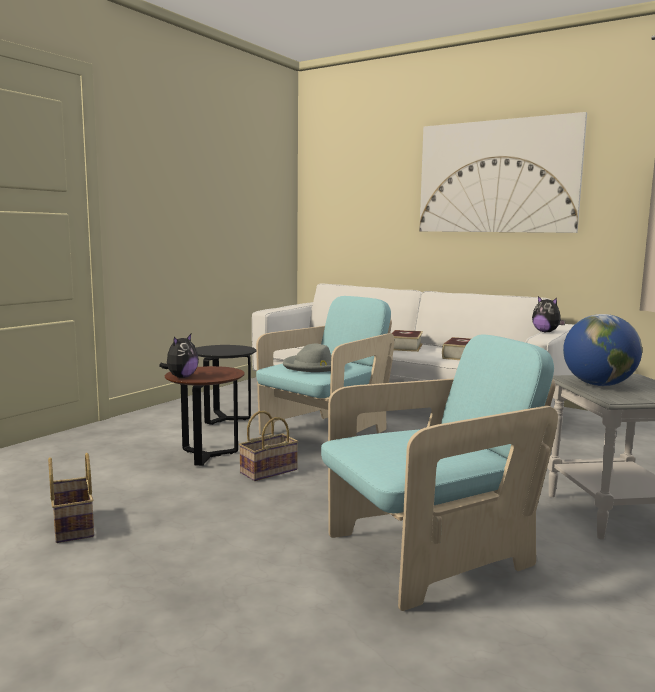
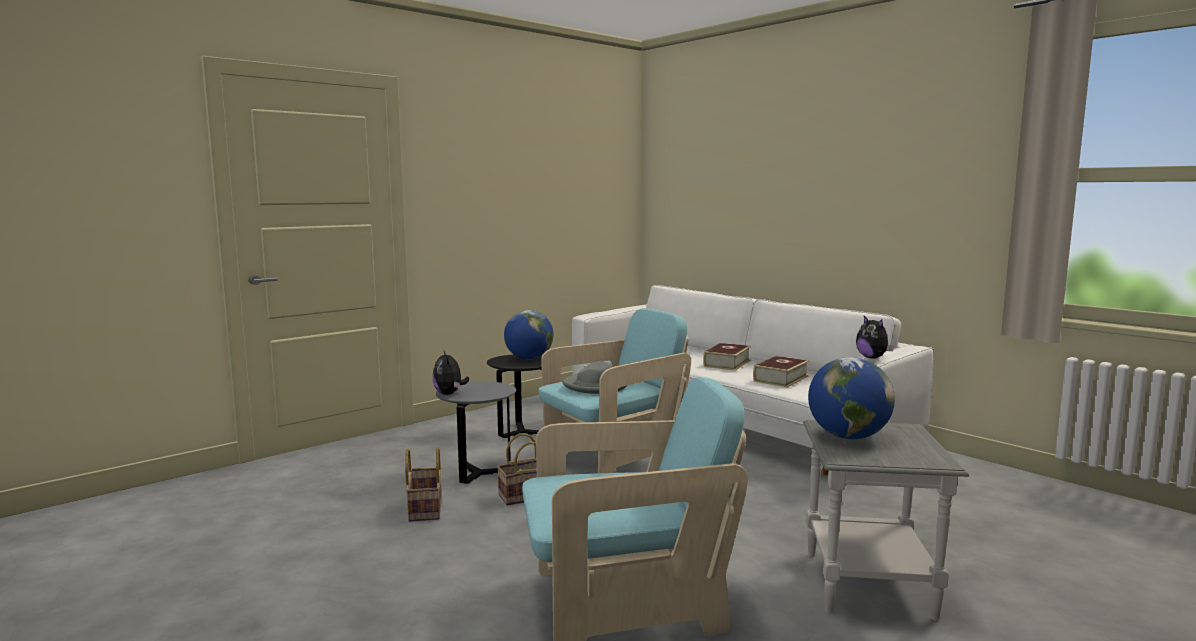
camera: 15 degrees right, 0 degrees up
(72, 526) = (317, 534): basket -> basket (424, 508)
(181, 377) = (449, 394): plush toy -> plush toy turned 120 degrees clockwise
(207, 456) = (479, 473): brown side table -> grey side table
(230, 348) = (529, 359): none -> globe
(497, 177) = (844, 169): picture -> none

